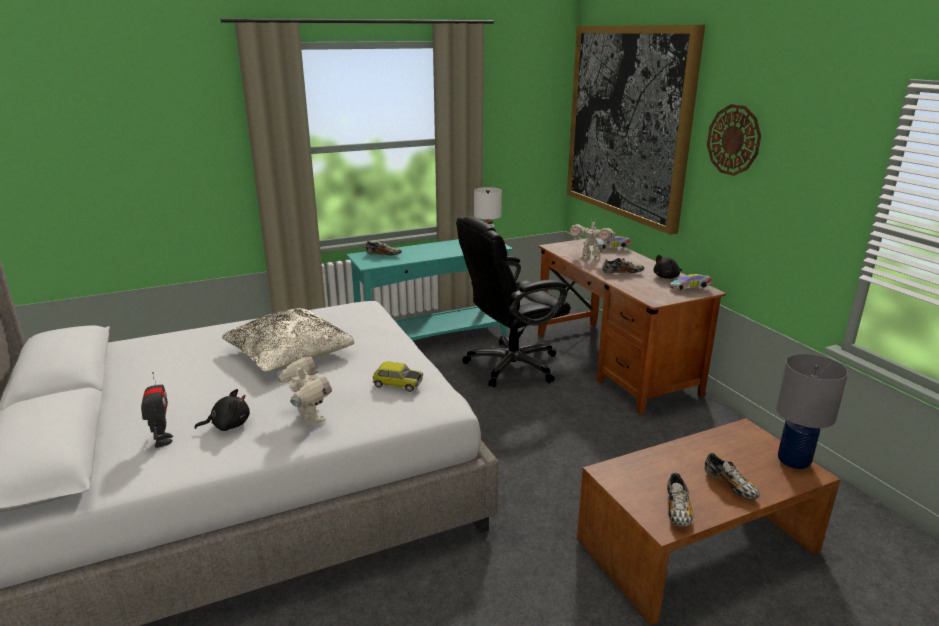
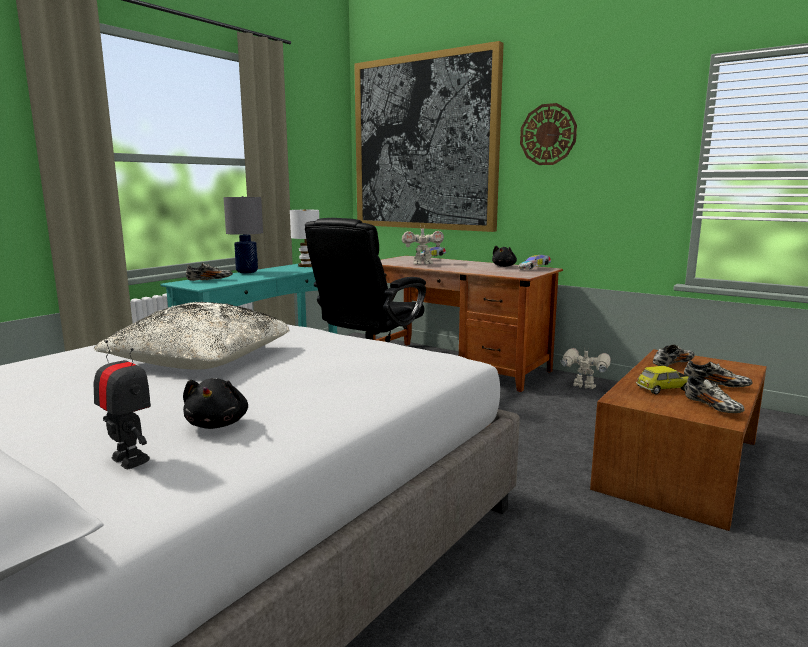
camera: 30 degrees left, 10 degrees down
(228, 425) = (218, 424): black plush toy -> black plush toy turned 135 degrees clockwise
(308, 418) = (324, 396): toy robot -> toy robot (583, 387)
(397, 384) = (384, 354): toy car -> toy car (663, 389)
(622, 273) = (466, 267): shoe -> shoe (673, 364)
(794, 463) = (726, 364): grey table lamp -> grey table lamp (247, 272)

